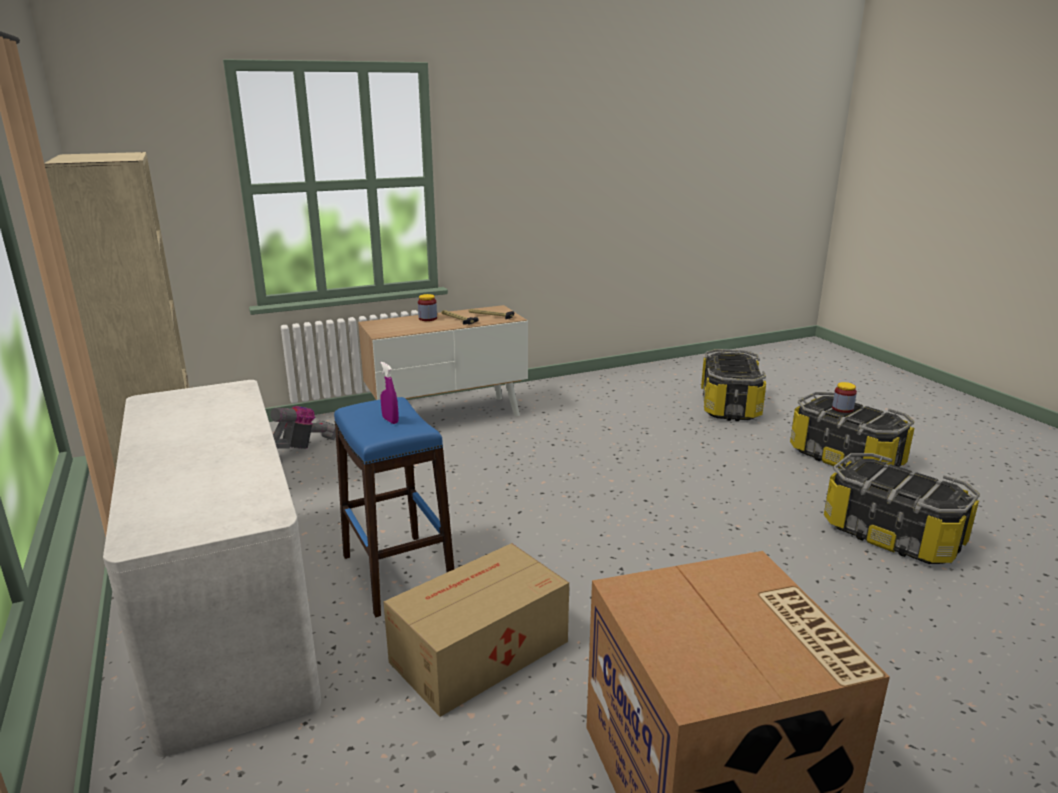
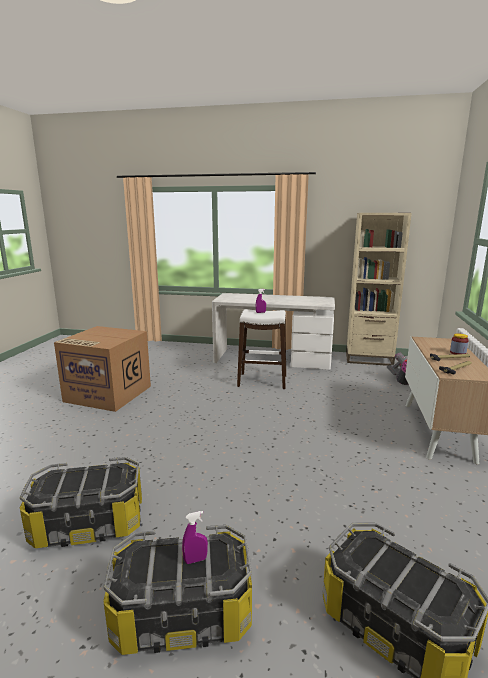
camera: 125 degrees right, 5 degrees down
(398, 574) = (262, 381): blue stool -> white stool
(477, 652) = (202, 382): cardboard box -> none
(842, 409) = (195, 560): jar -> purple spray bottle

